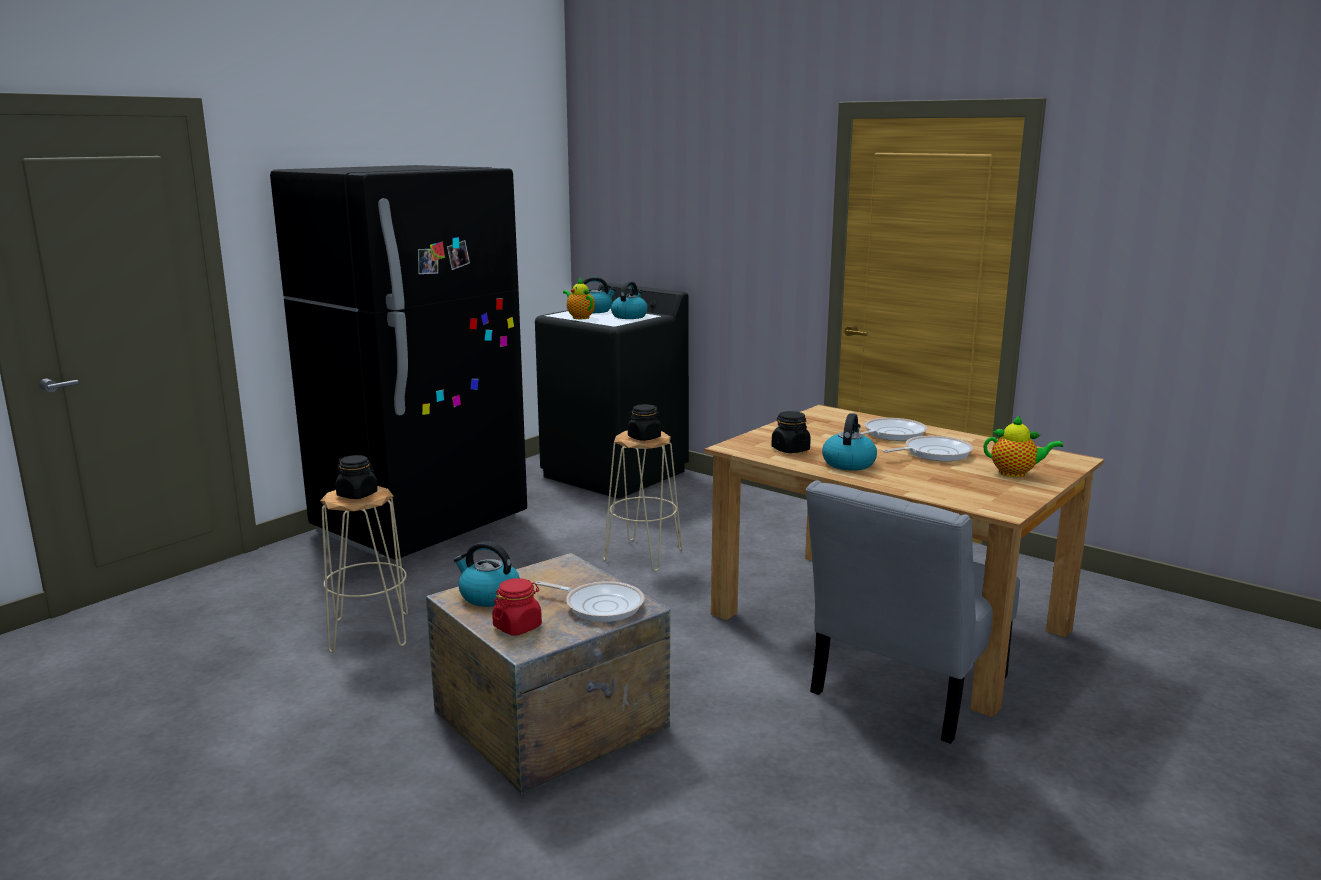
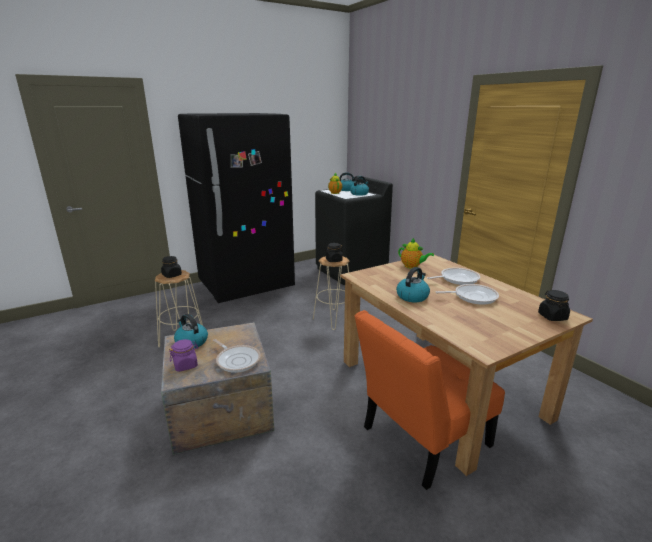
camera: 20 degrees right, 5 degrees up
(517, 626) = (186, 365): red jar -> purple jar
(790, 449) = (386, 281): black jar -> black jar (552, 316)
(903, 690) = (420, 439): grey chair -> orange chair
(1016, 473) = (517, 321): teapot -> teapot (412, 266)

